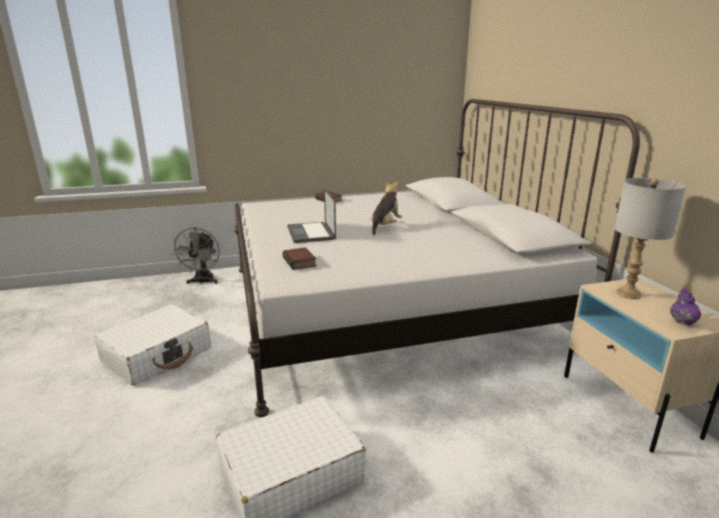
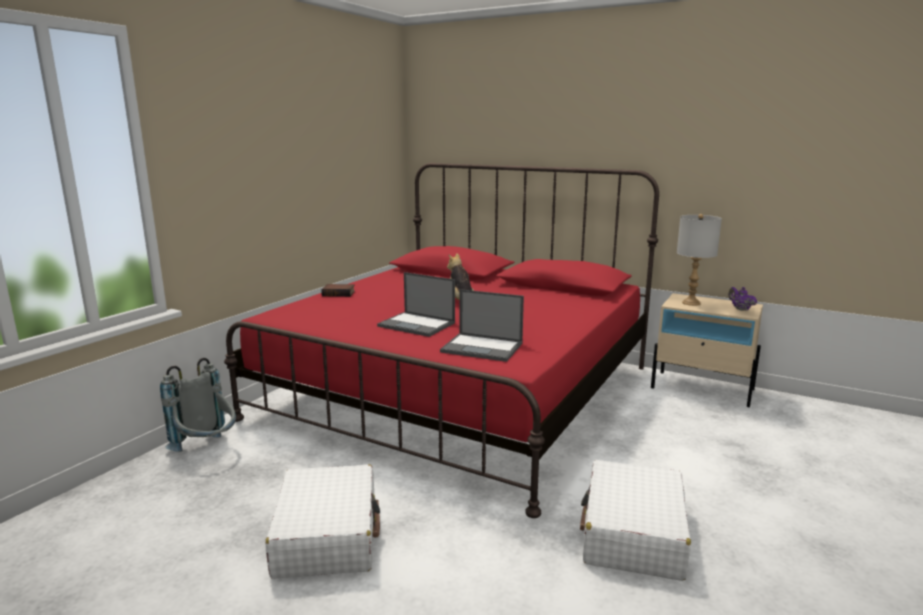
camera: 45 degrees left, 5 degrees down
(202, 282) = (207, 450): grey fan -> grey backpack
(300, 262) = (483, 348): book -> laptop
(387, 305) = (458, 391): white bed -> red bed

